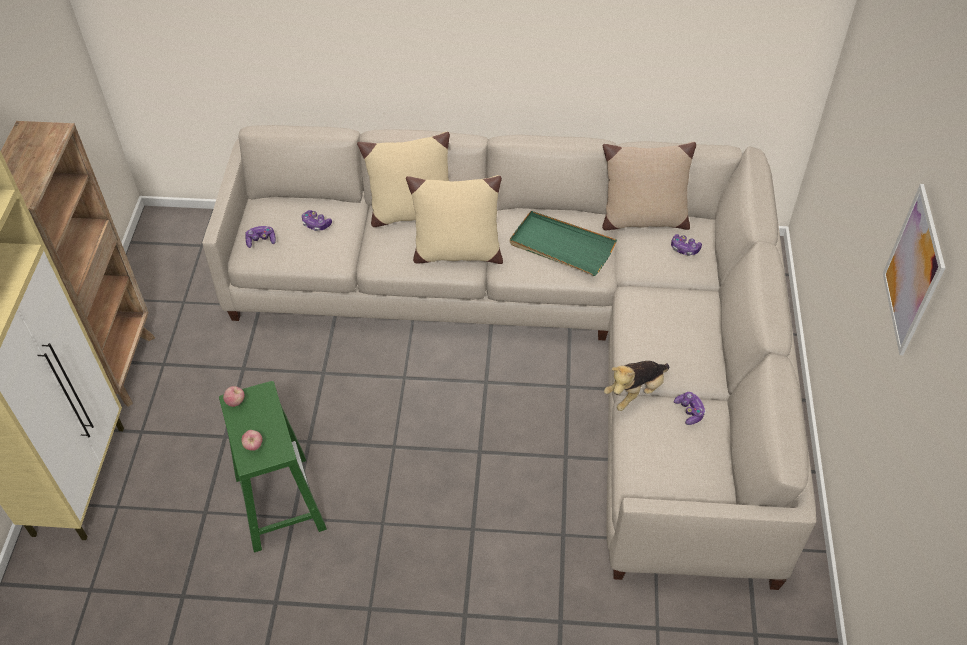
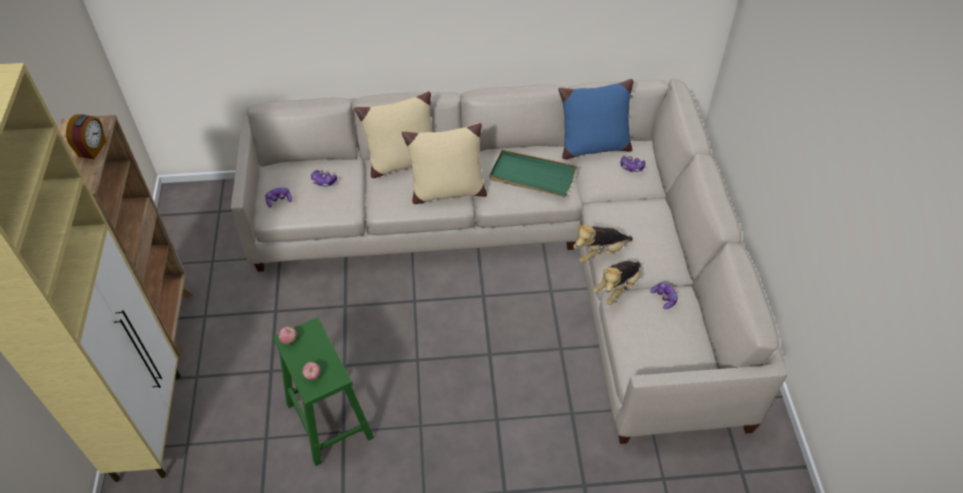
camera: 10 degrees left, 0 degrees up
(42, 159) = (93, 149): none -> alarm clock
(622, 347) = (599, 252): none -> plush toy
(642, 219) = (593, 147): beige pillow -> blue pillow
(913, 271) = (851, 160): picture -> none

